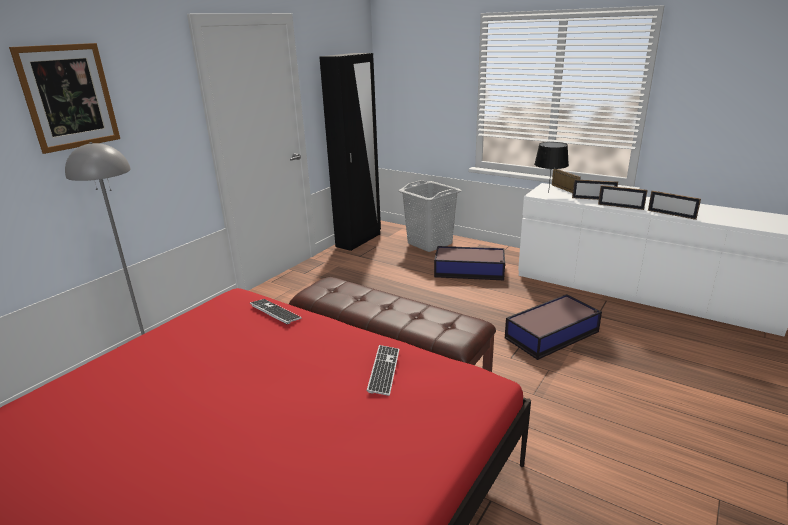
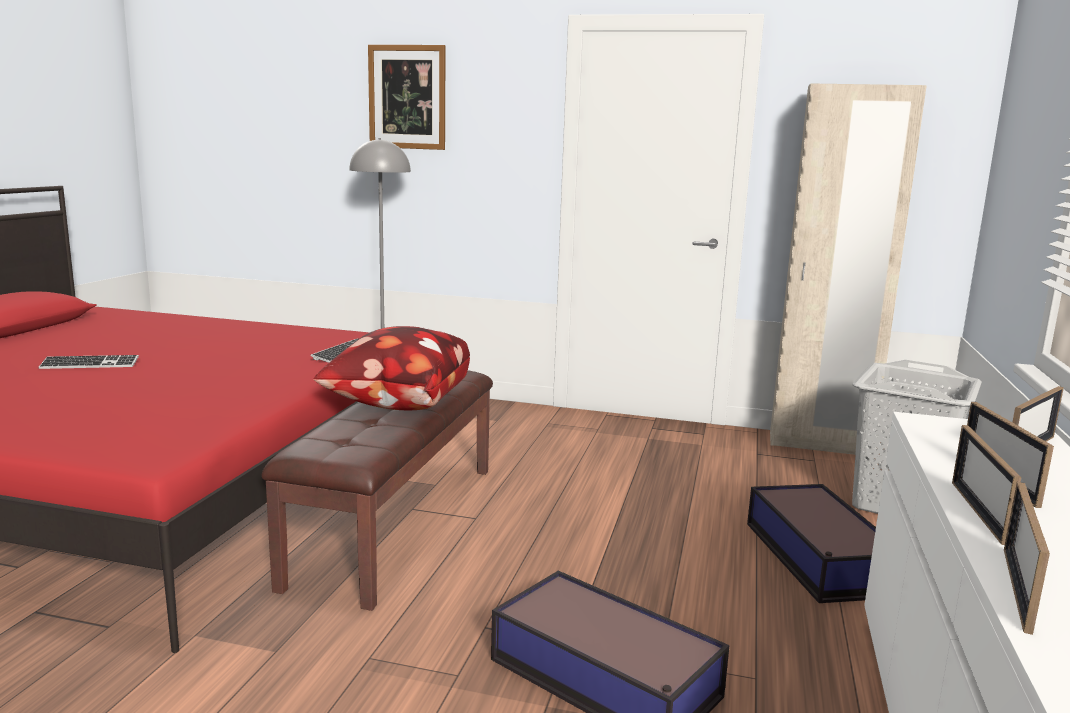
camera: 70 degrees right, 10 degrees down
(359, 240) = (819, 445): black wardrobe -> beige wardrobe
(384, 306) = (397, 404): none -> pillow
(384, 371) = (192, 401): keyboard -> keyboard (90, 364)
(548, 193) = (957, 432): black table lamp -> none

